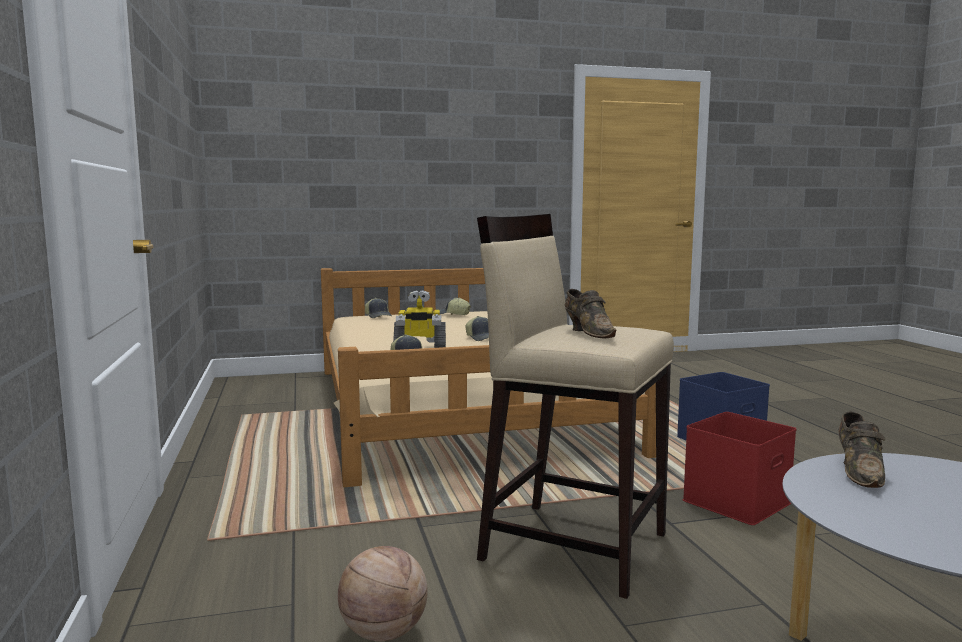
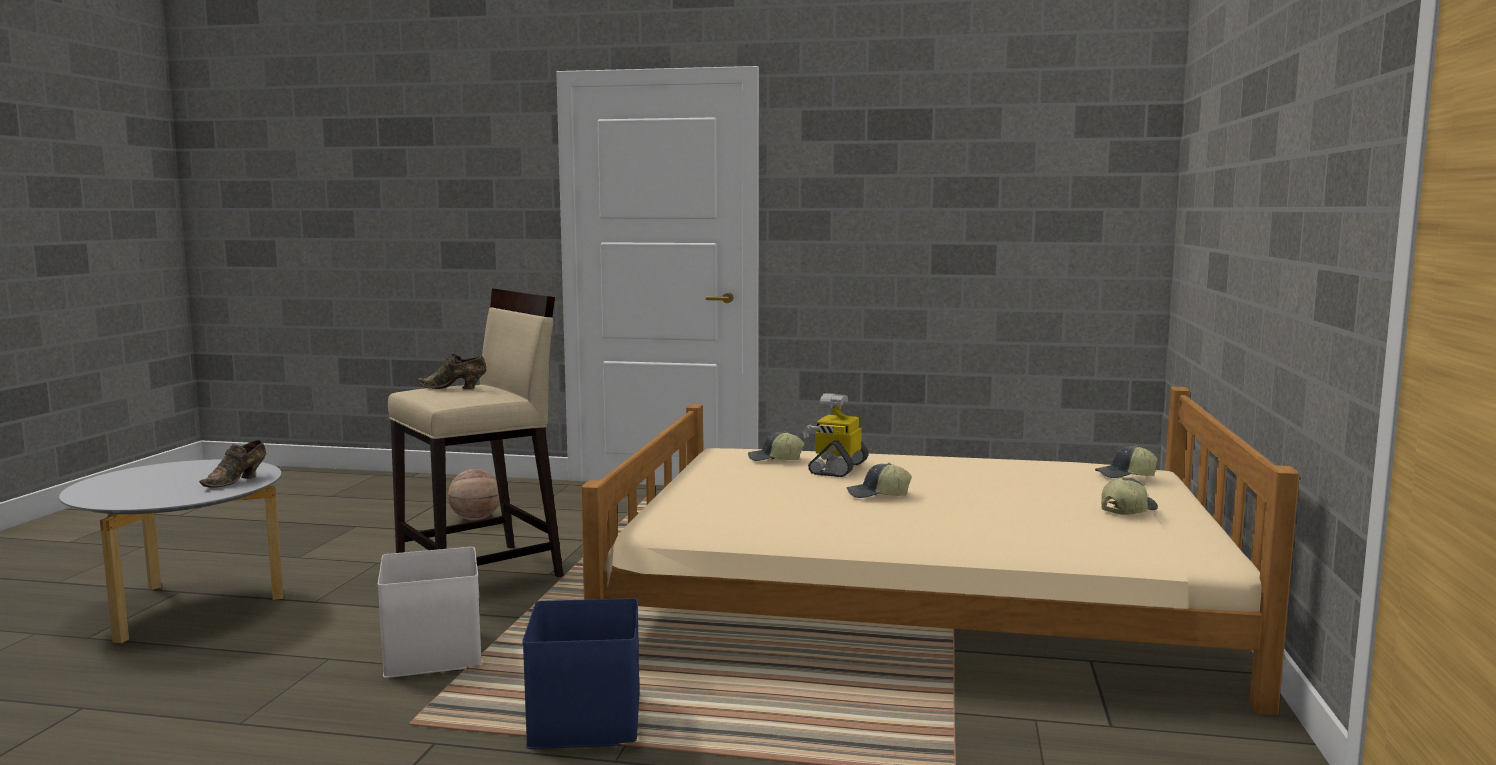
camera: 115 degrees right, 0 degrees up
(735, 500) = (435, 654): red storage box -> white storage box
(859, 472) = (237, 481): brown shoe -> brown shoe turned 105 degrees counterclockwise

